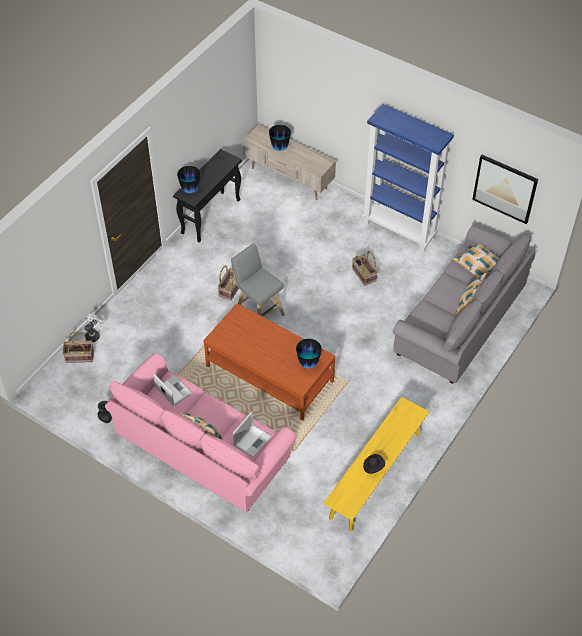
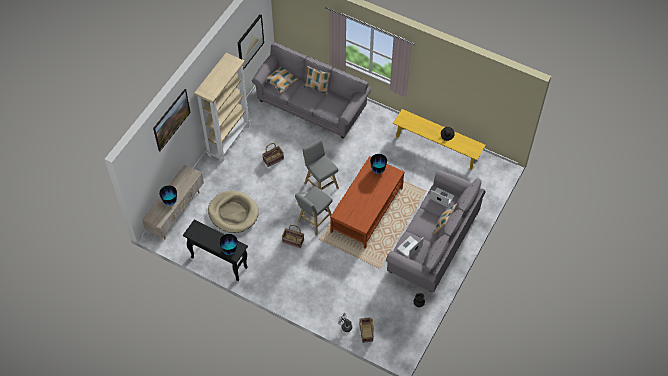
camera: 95 degrees left, 5 degrees up
(203, 449) = (433, 242): pink sofa -> grey sofa
(281, 231) = (233, 213): none -> beige dog bed
(318, 324) = (320, 184): none -> grey stool
(340, 94) = (173, 125): none -> picture
(399, 229) = (228, 140): blue bookcase -> beige bookcase

